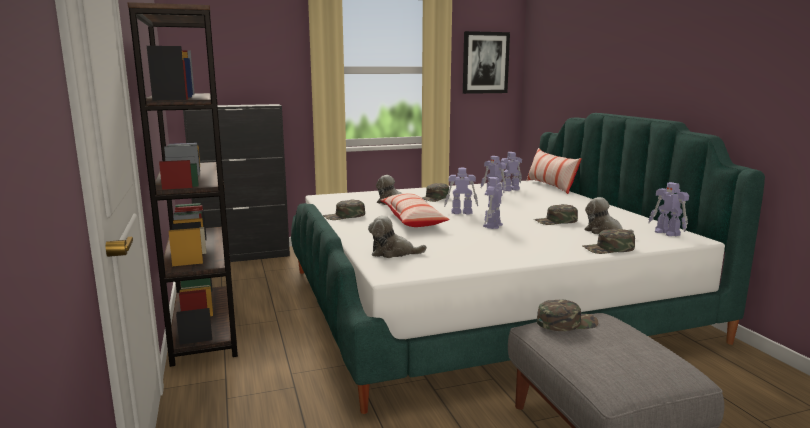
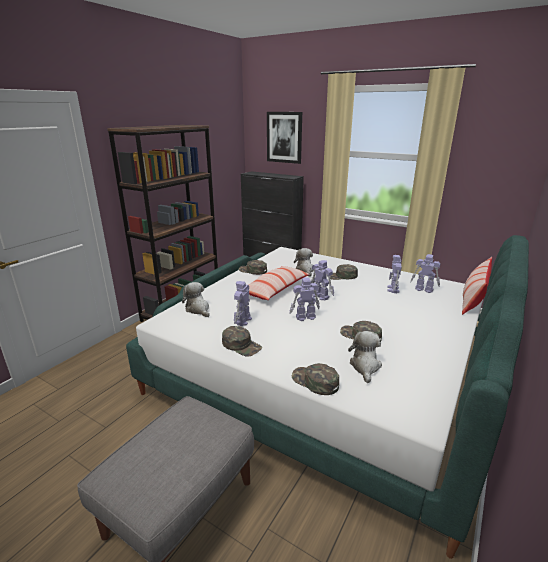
camera: 50 degrees right, 10 degrees up
(485, 63) = (497, 154): picture -> picture (284, 137)
(566, 322) = (196, 415): green cap -> green cap (241, 345)
(667, 233) = (418, 401): toy robot -> toy robot (242, 321)

